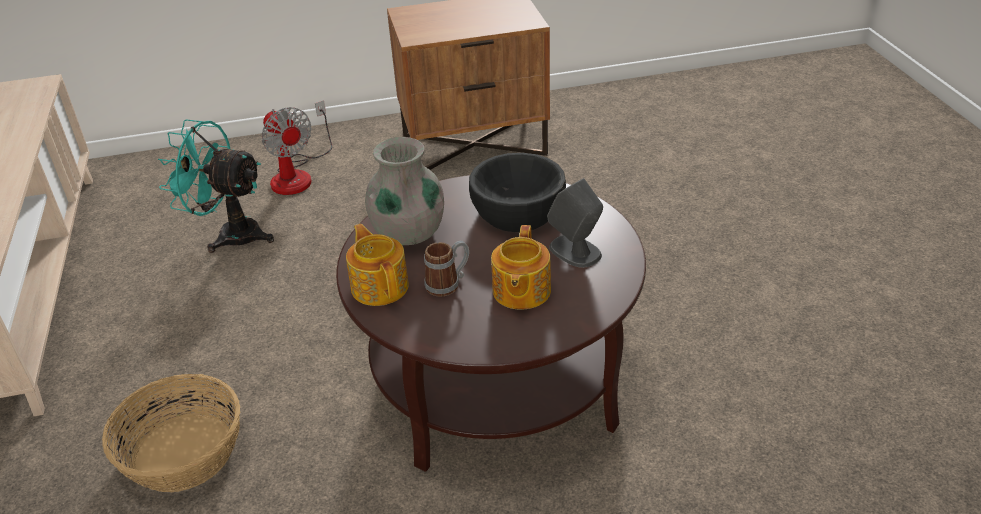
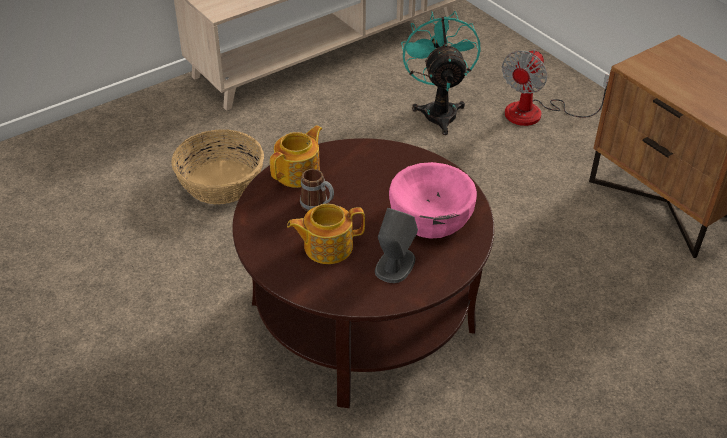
camera: 65 degrees right, 5 degrees up
(408, 233) = (368, 166): grey vase -> none
(518, 212) = (431, 217): black bowl -> pink bowl

